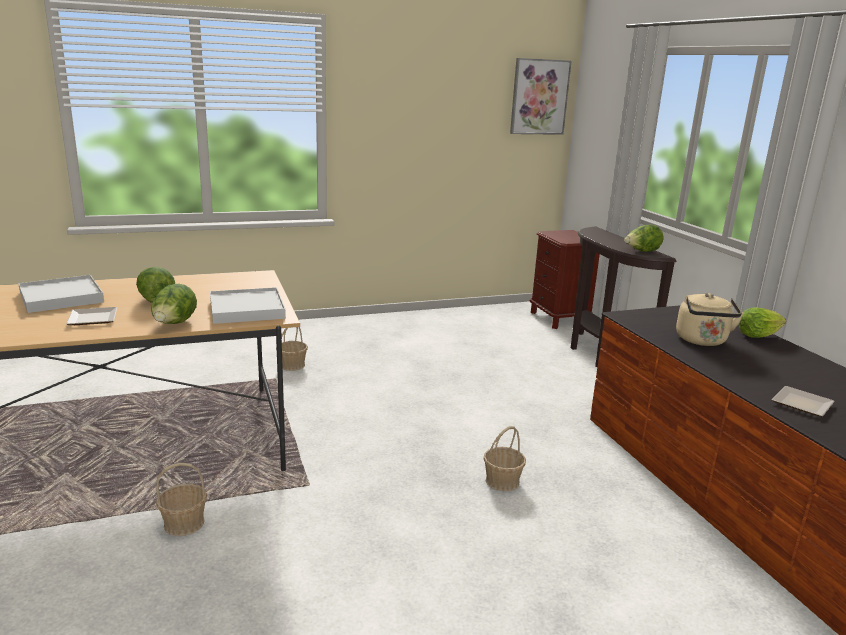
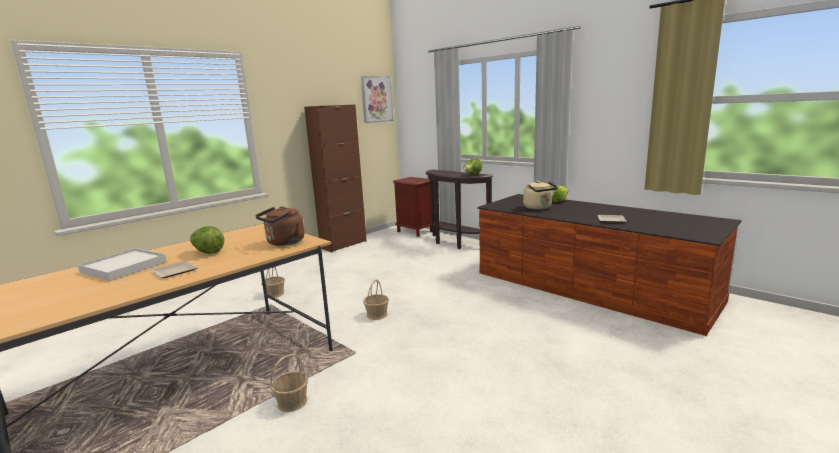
camera: 25 degrees left, 5 degrees down
(174, 324) = (245, 260): lettuce -> none
(246, 309) = (283, 243): white tray -> brown kettle
(438, 314) = (343, 244): none -> brown cabinet
(502, 481) = (465, 314): basket -> basket (377, 315)

